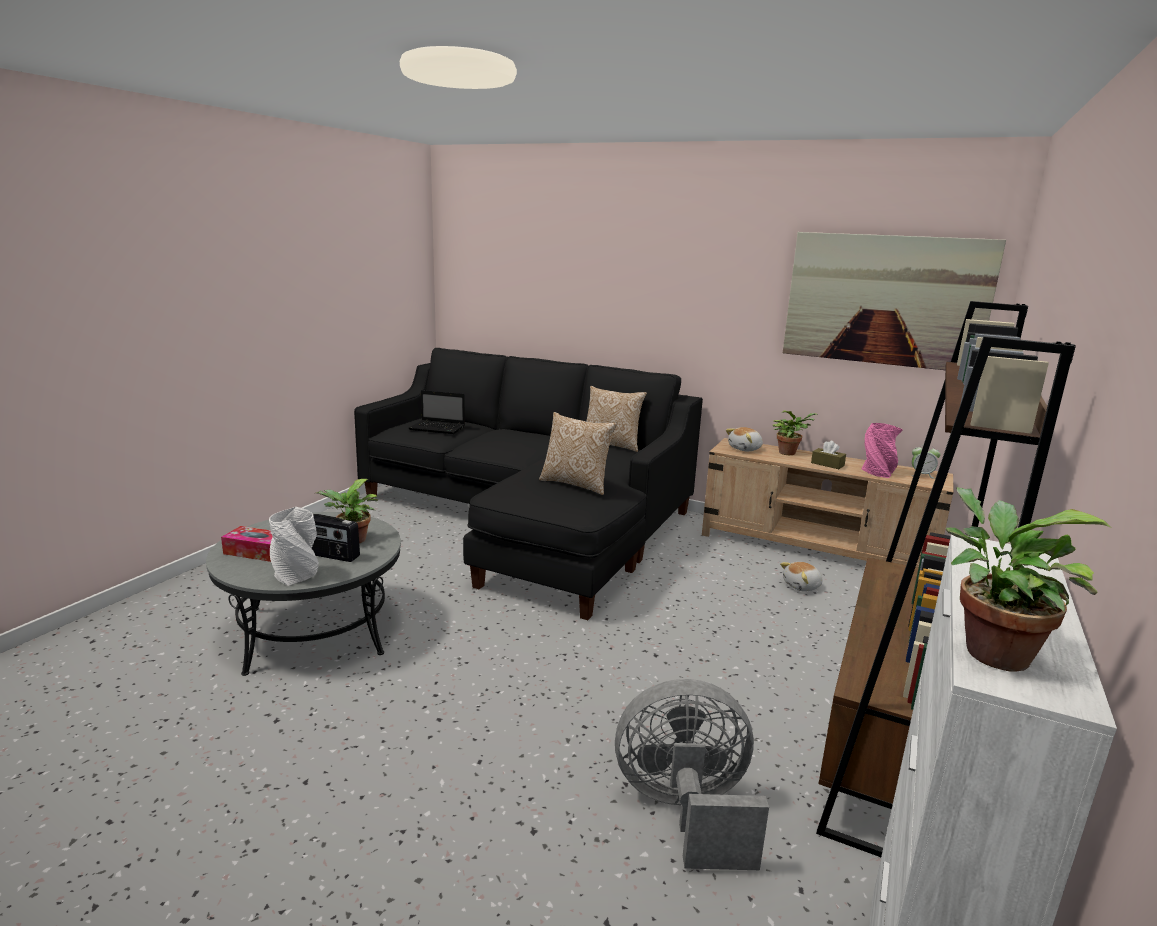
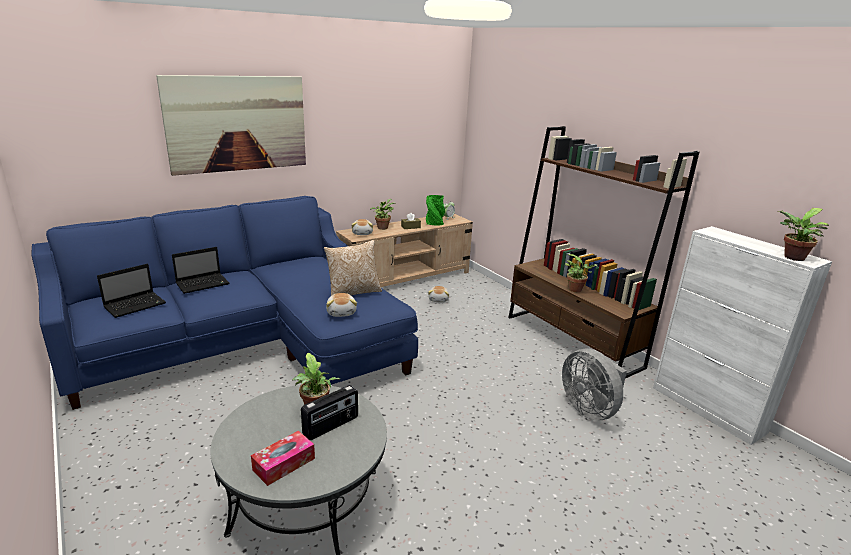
camera: 60 degrees left, 5 degrees up
(297, 576) = (357, 448): white vase -> none
(507, 433) = (203, 284): none -> laptop
(522, 491) = (342, 312): none -> plush toy
(529, 519) = (247, 345): black sofa -> blue sofa
(612, 445) = (289, 261): pillow -> none
(685, 812) = (590, 409): grey fan -> grey fan turned 60 degrees counterclockwise
(874, 626) = (577, 290): none -> potted plant
(877, 473) = (435, 223): pink vase -> green vase
(885, 300) = (414, 122): picture -> picture (237, 123)

